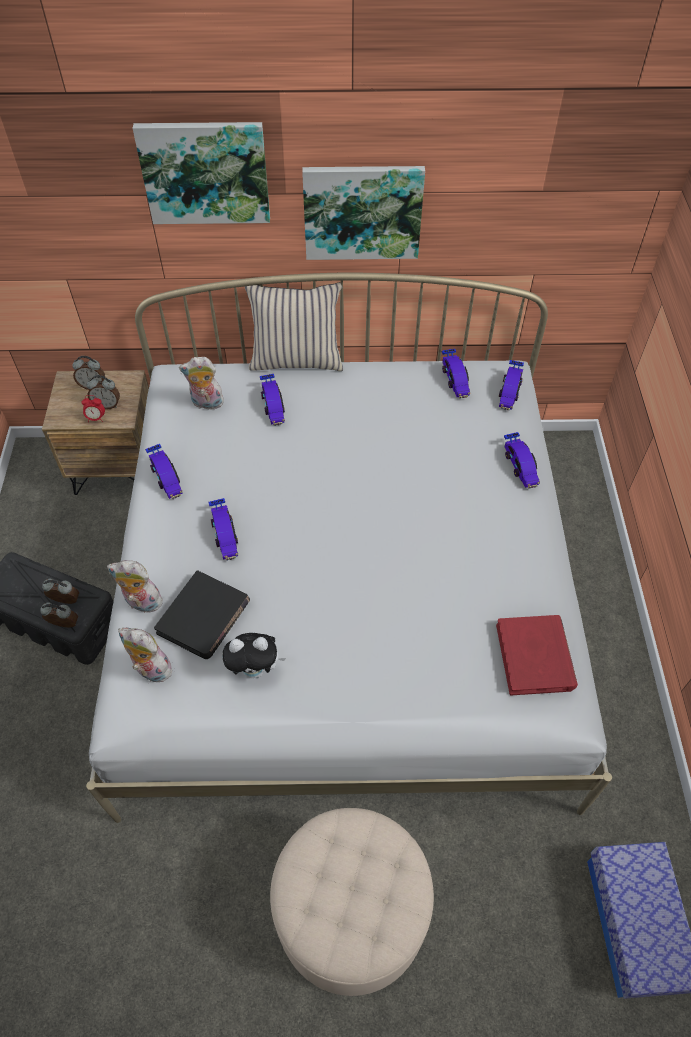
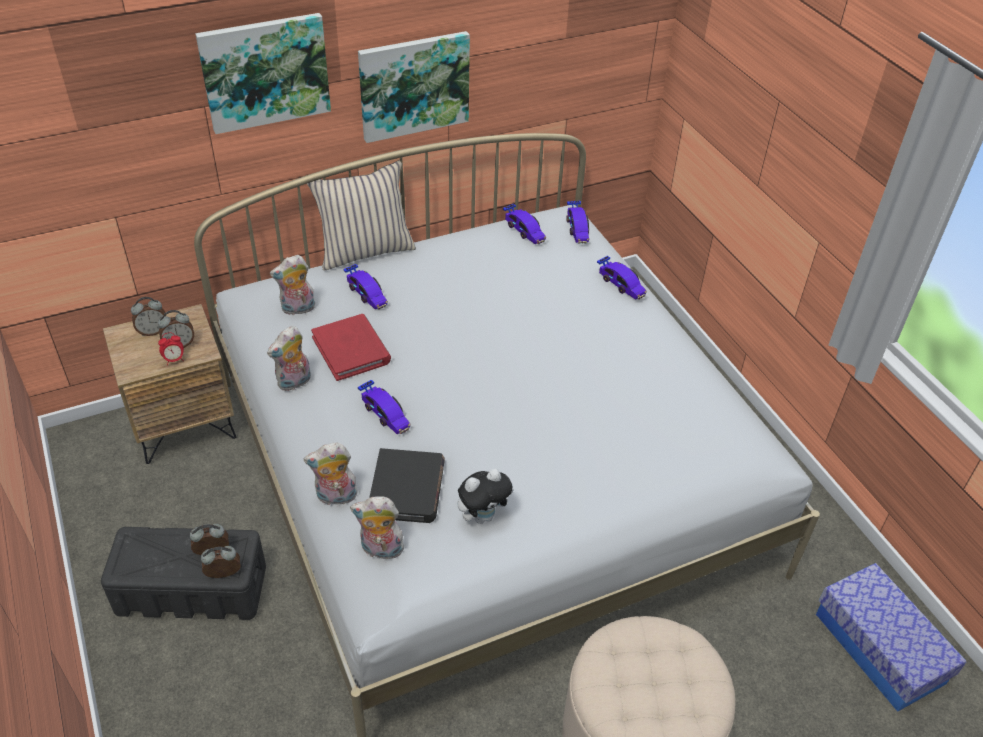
camera: 25 degrees left, 10 degrees down
(166, 477) = (294, 383): toy car -> plush toy
(535, 657) = (720, 426): red book -> red book (351, 350)

